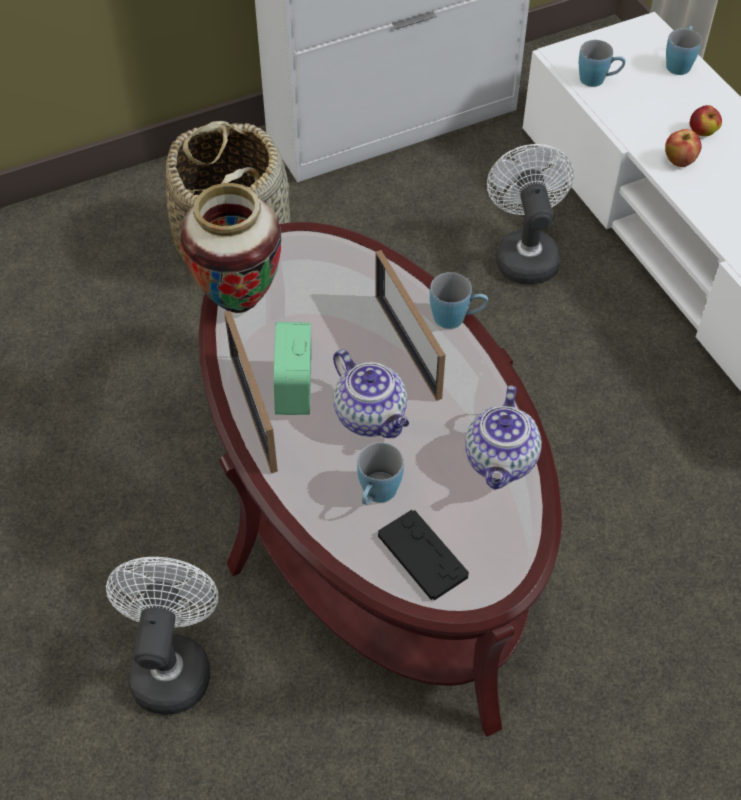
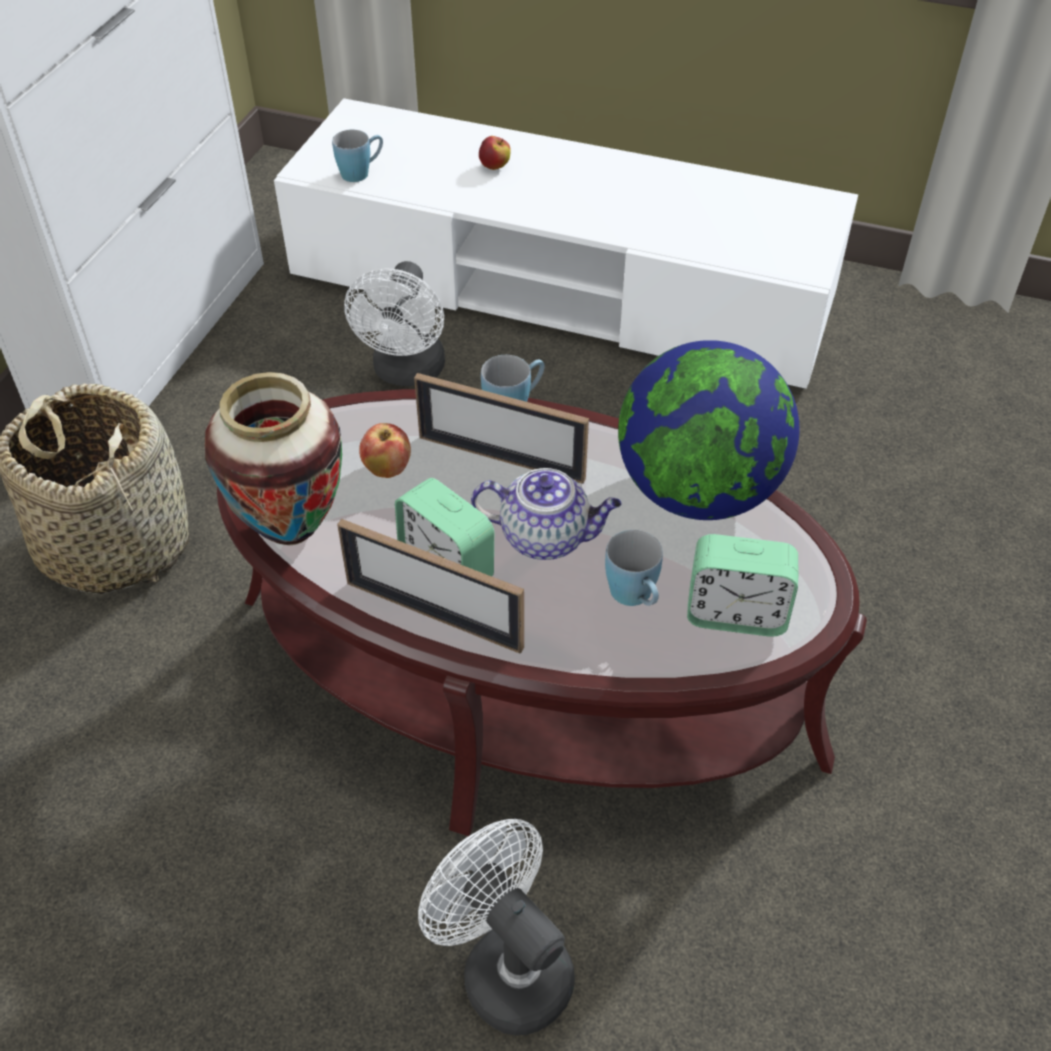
camera: 45 degrees left, 5 degrees down
(422, 555) = (736, 614): black game controller -> alarm clock
(501, 462) = (698, 492): teapot -> globe
(524, 253) = (407, 373): white fan -> white fan turned 120 degrees counterclockwise
(679, 63) = (413, 126): blue mug -> none
(679, 161) = (503, 197): apple -> apple (387, 469)

